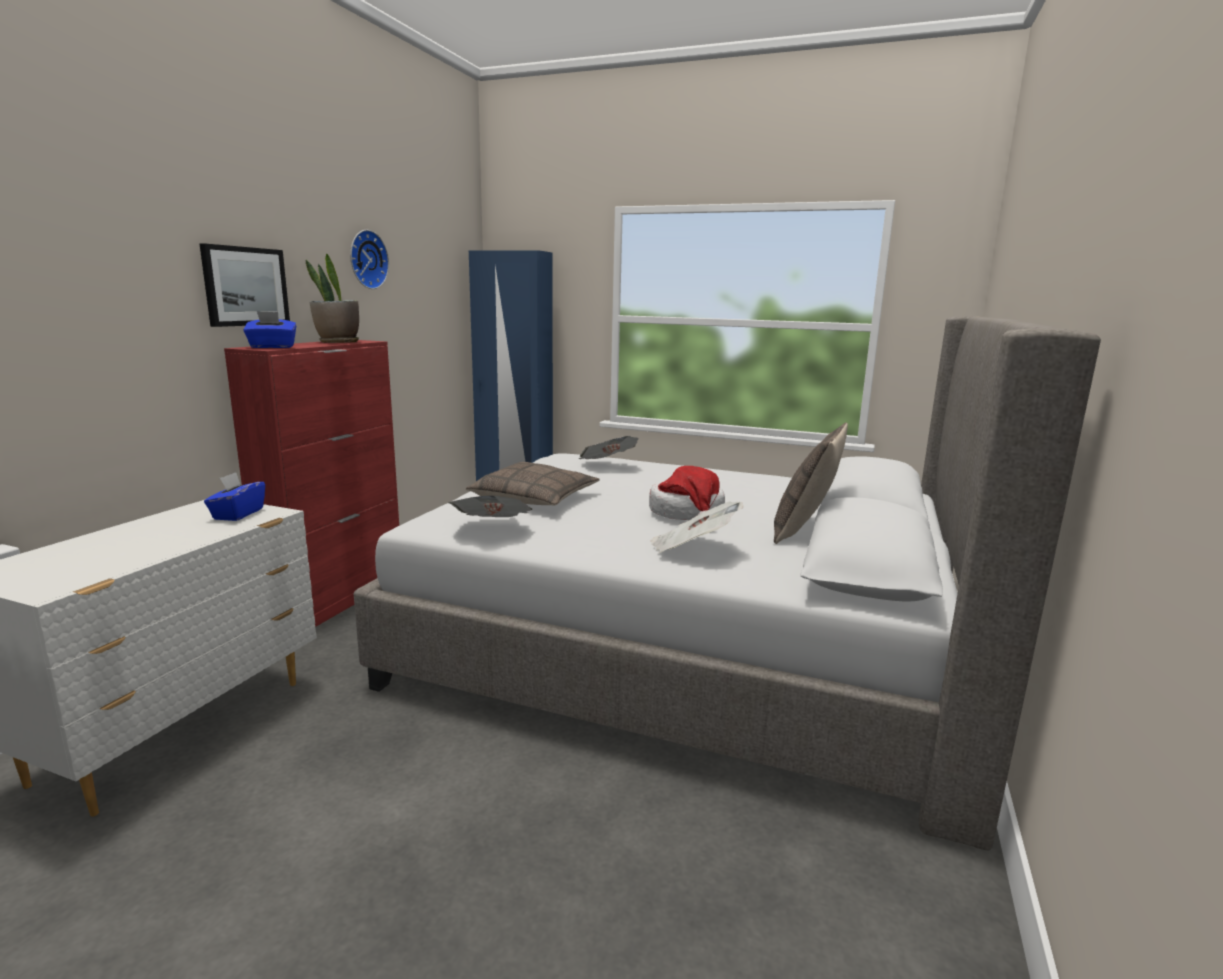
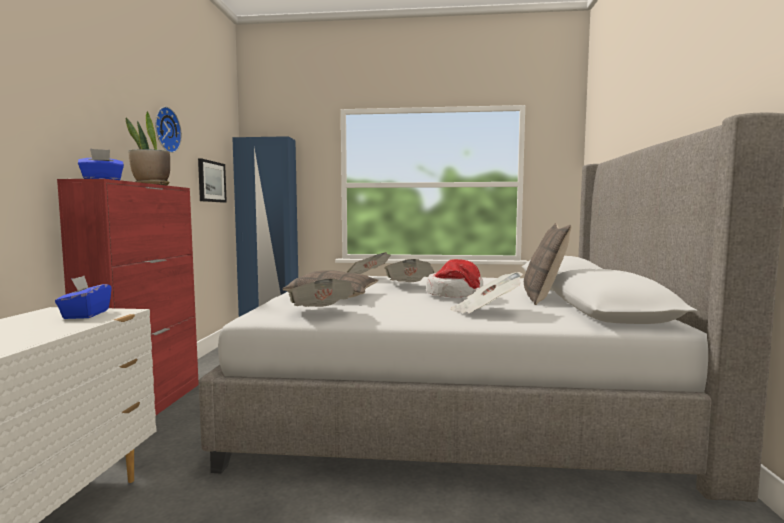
camera: 15 degrees left, 10 degrees down
(245, 286) = (75, 131): picture -> picture (211, 181)
(644, 488) = (409, 285): none -> newspaper

